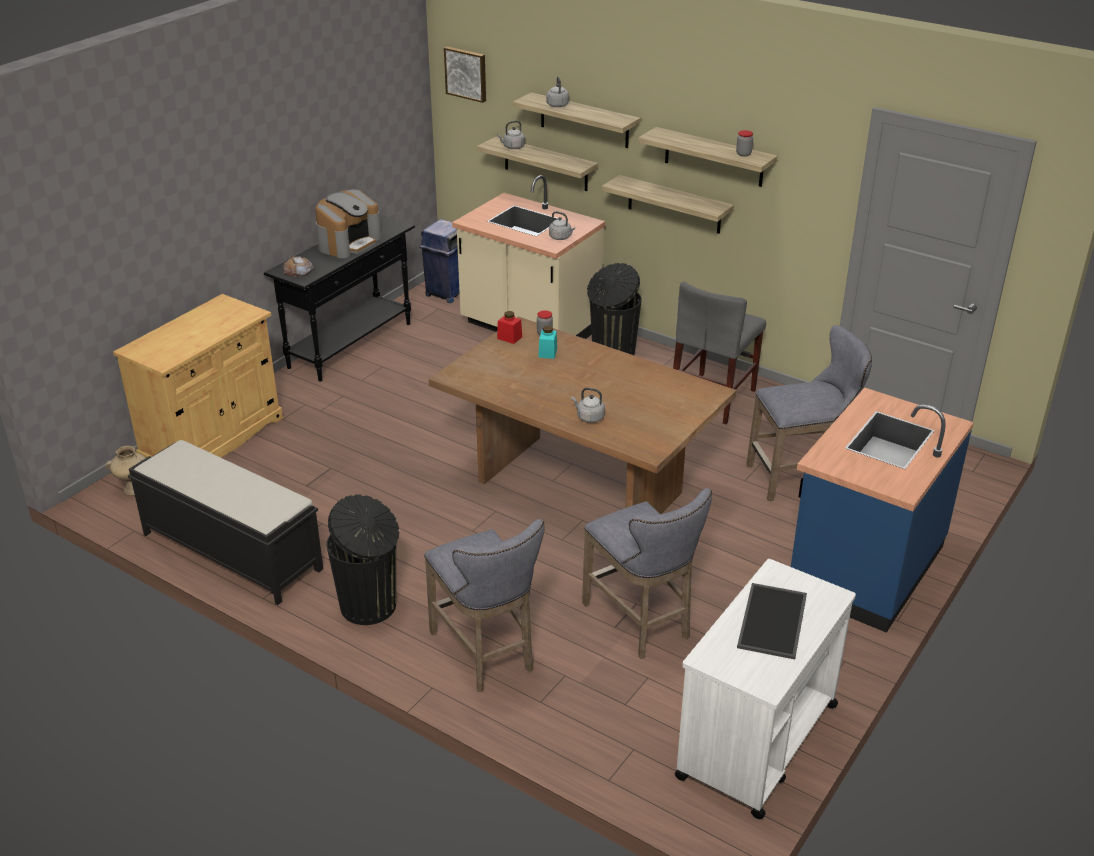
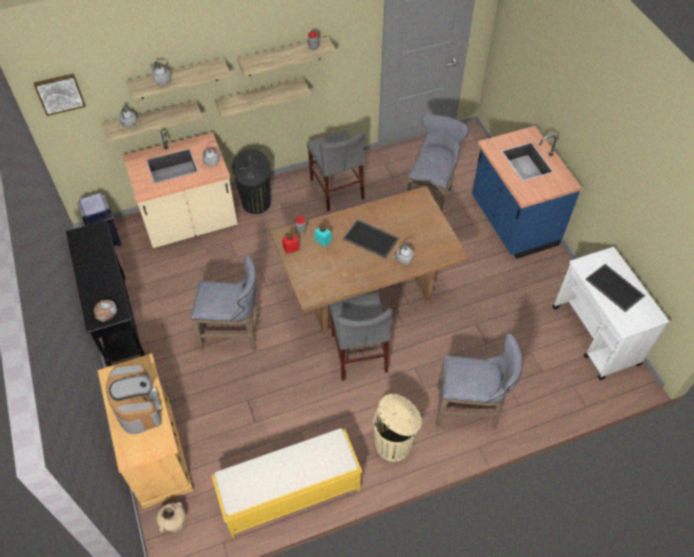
camera: 55 degrees left, 20 degrees up
(230, 551) = (289, 494): black bench -> yellow bench
(349, 242) = (94, 265): coffee machine -> coffee machine (138, 406)
(370, 606) = (394, 444): black trash can -> beige trash can
(479, 520) = (359, 353): none -> grey chair
(593, 383) = (372, 238): none -> tray
(641, 623) = (491, 331): grey stool -> grey stool (234, 334)

